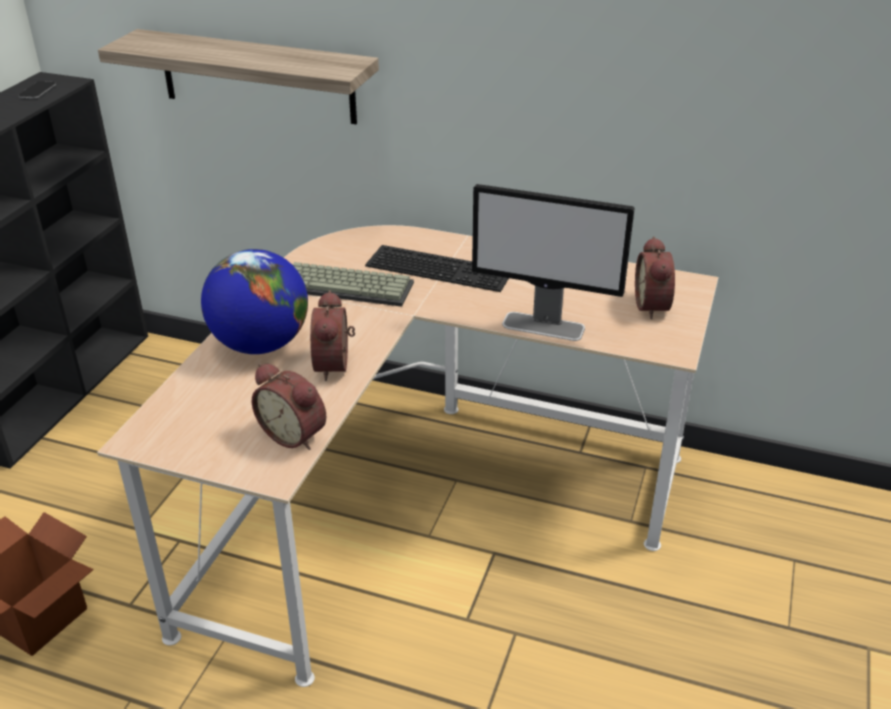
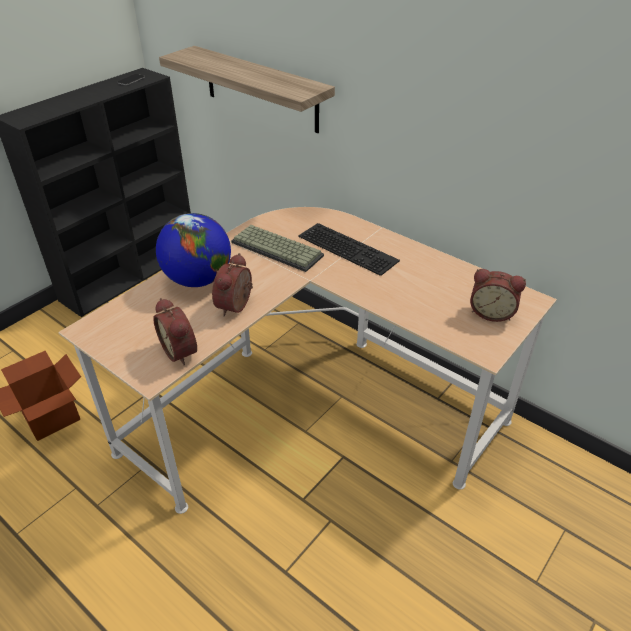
camera: 20 degrees right, 5 degrees up
(544, 326) = (397, 310): monitor -> none
(654, 306) = (491, 312): alarm clock -> alarm clock turned 90 degrees counterclockwise

